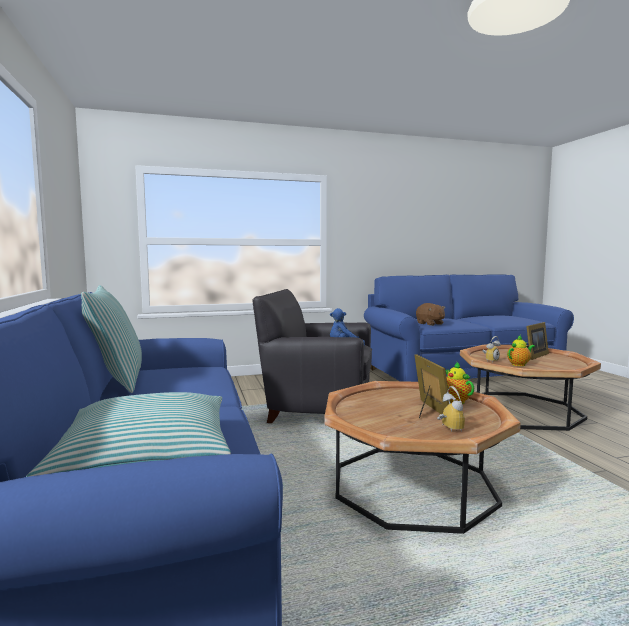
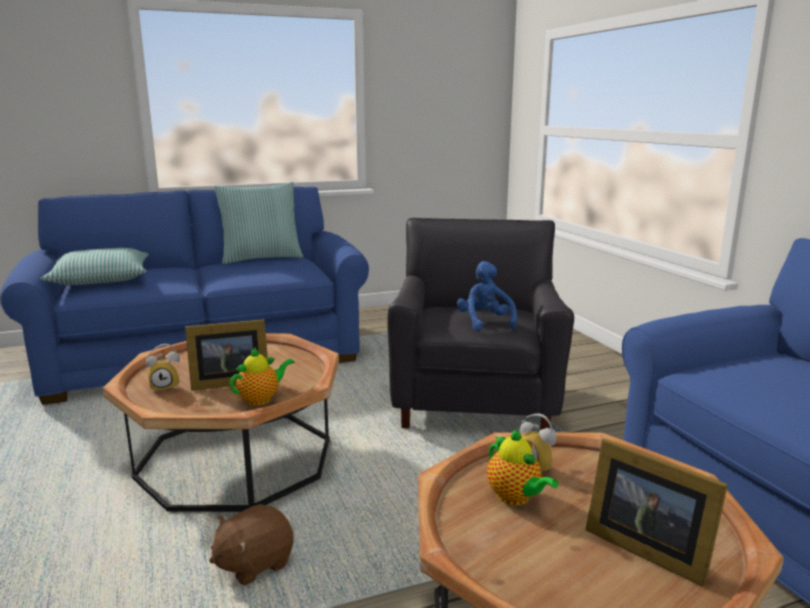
camera: 85 degrees right, 10 degrees up
(430, 324) = (736, 377): brown plush toy -> brown plush toy (254, 563)

